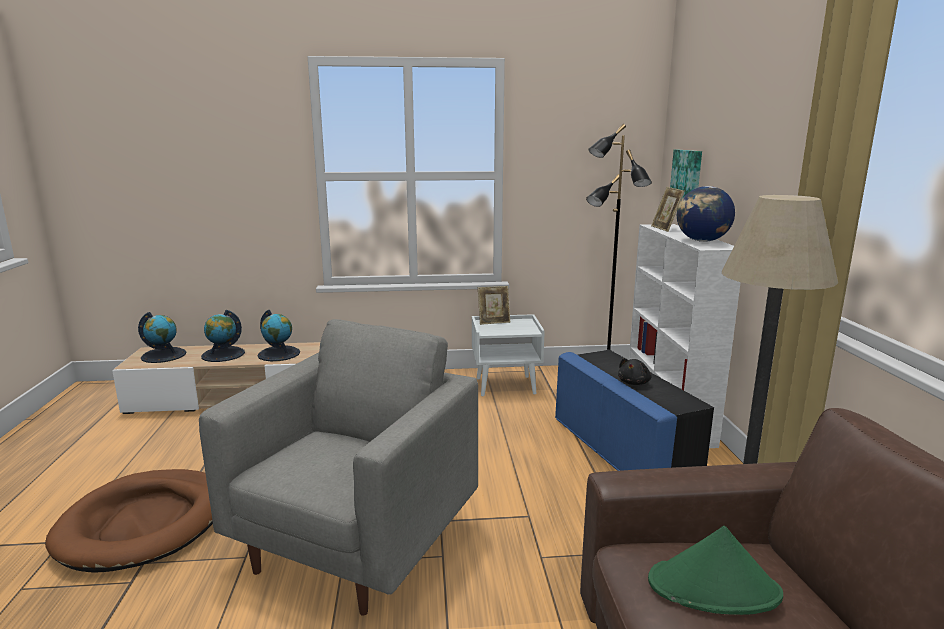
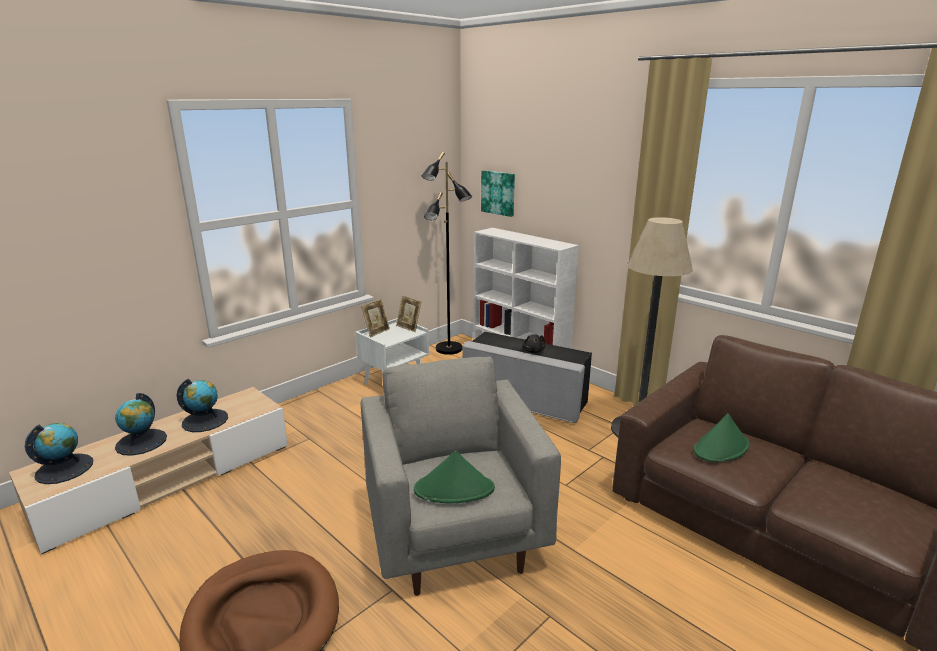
camera: 40 degrees left, 5 degrees up
(303, 466) = (454, 489): none -> green hat
(623, 450) = (524, 400): blue ottoman -> grey ottoman
(665, 229) = (499, 233): picture frame -> picture frame (409, 327)
(702, 241) = (544, 242): globe -> none

